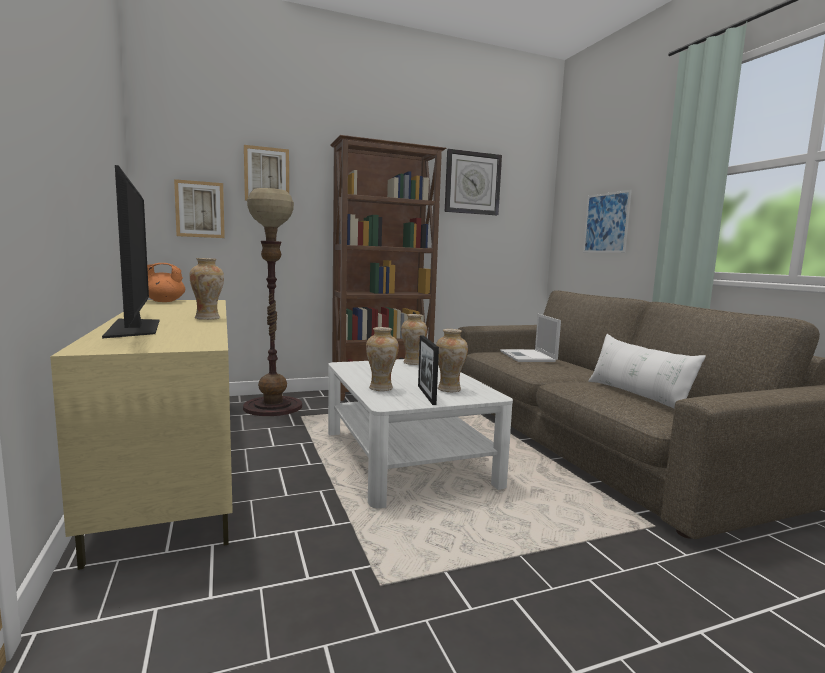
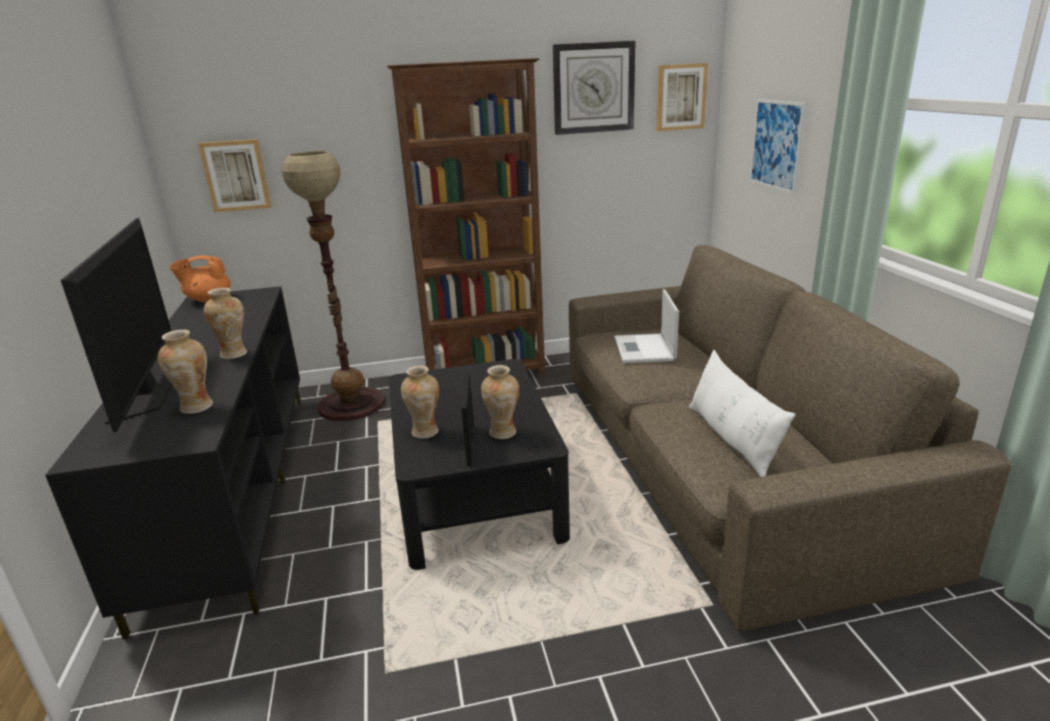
camera: 10 degrees right, 15 degrees up
(177, 457) = (234, 489): beige tv stand -> black tv stand
(266, 175) = (310, 119): picture -> picture (680, 97)
(407, 457) = (475, 490): white coffee table -> black coffee table
(412, 363) = (488, 373): vase -> vase (196, 407)

